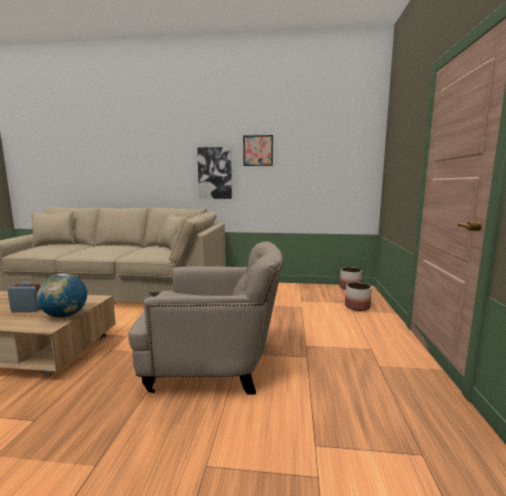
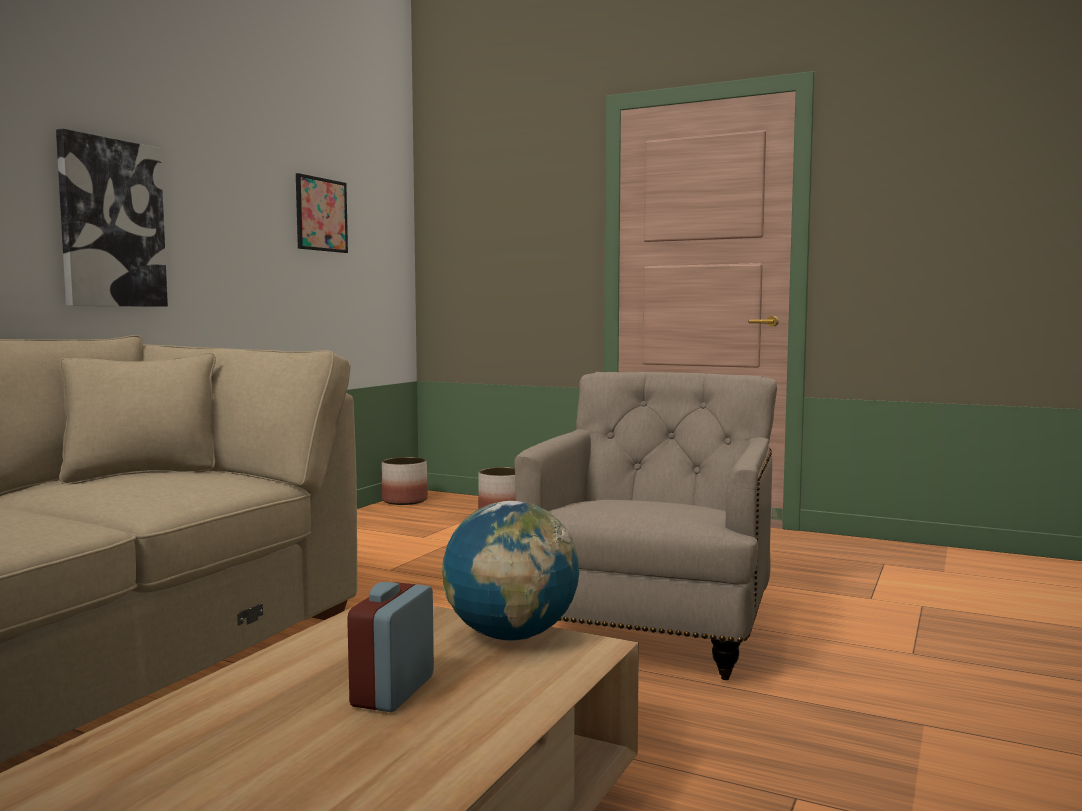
camera: 70 degrees left, 5 degrees down
(258, 150) = (218, 172): picture -> picture (321, 214)

